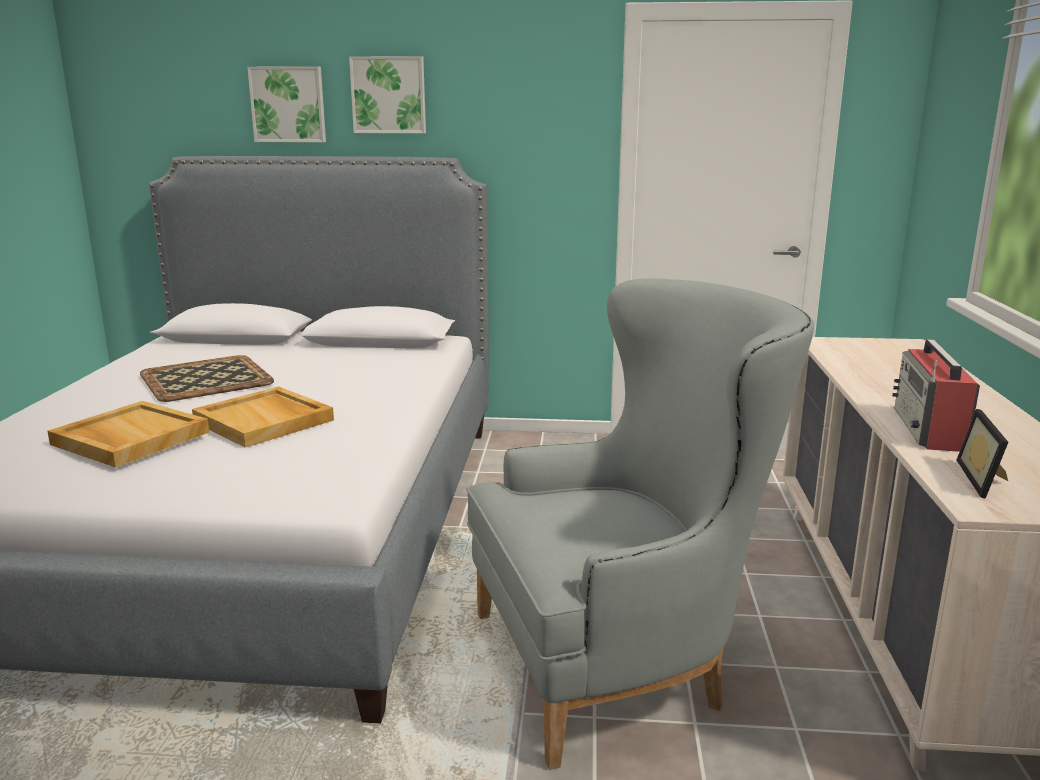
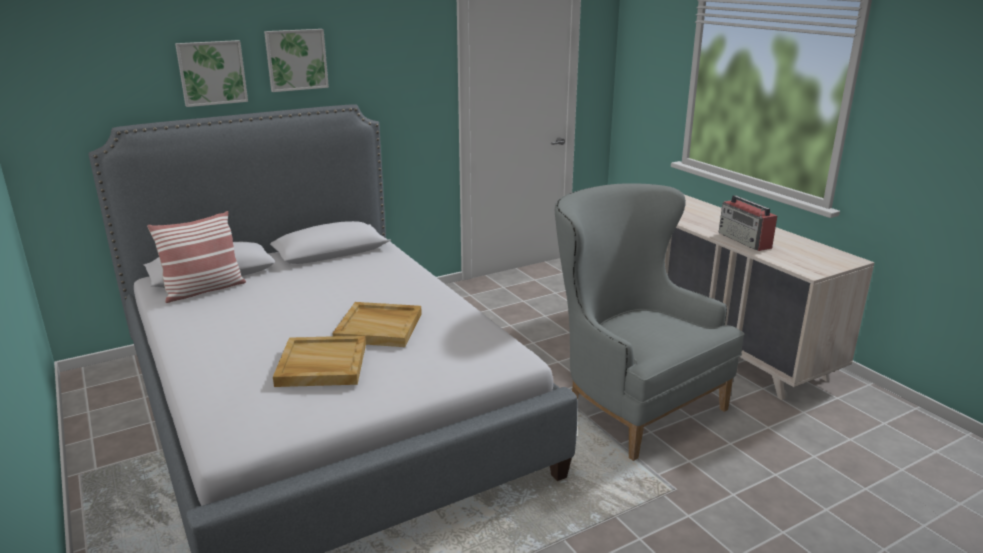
camera: 35 degrees left, 5 degrees up
(197, 349) = (204, 290): none -> pillow
(205, 379) = (271, 311): tray -> none
(622, 661) = (630, 402): grey armchair -> grey armchair turned 75 degrees counterclockwise
(986, 480) = (797, 260): picture frame -> none

